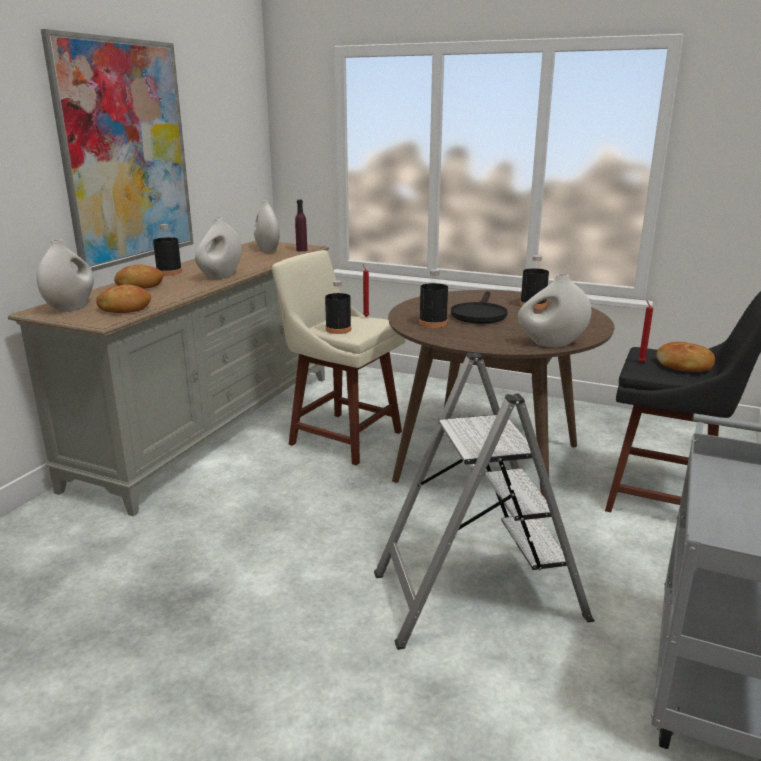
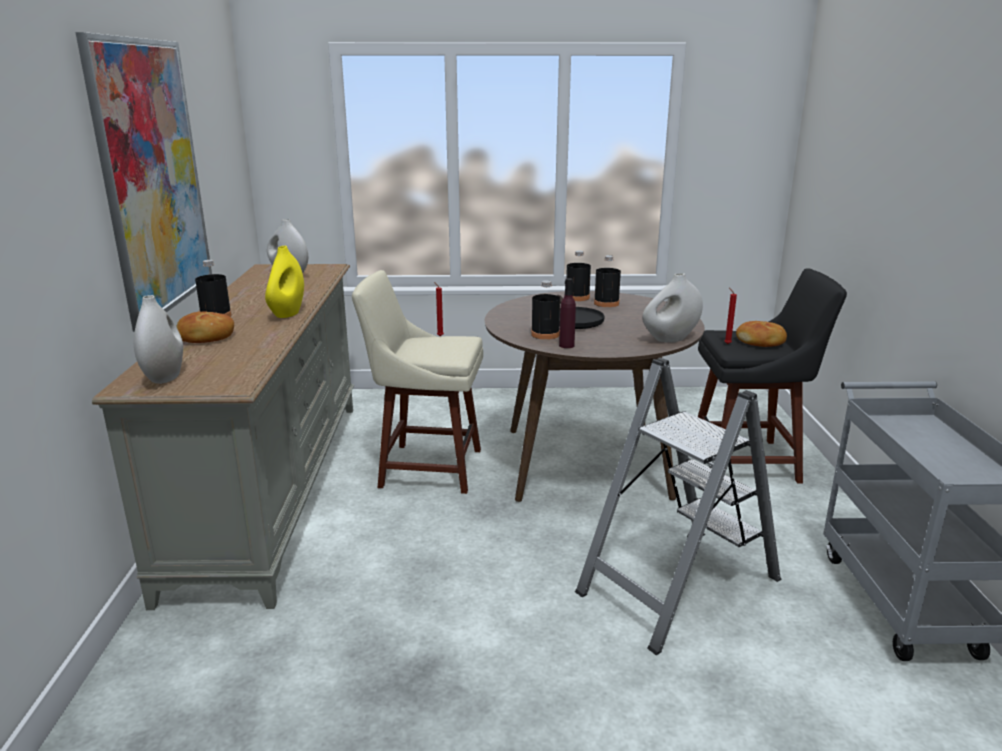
camera: 25 degrees left, 0 degrees up
(124, 308) = (235, 367): bread -> none
(221, 277) = (287, 314): white vase -> yellow vase
(301, 250) = (328, 271): purple bottle -> purple bottle (566, 345)
(338, 329) = (430, 354): black bottle -> black bottle (577, 297)

